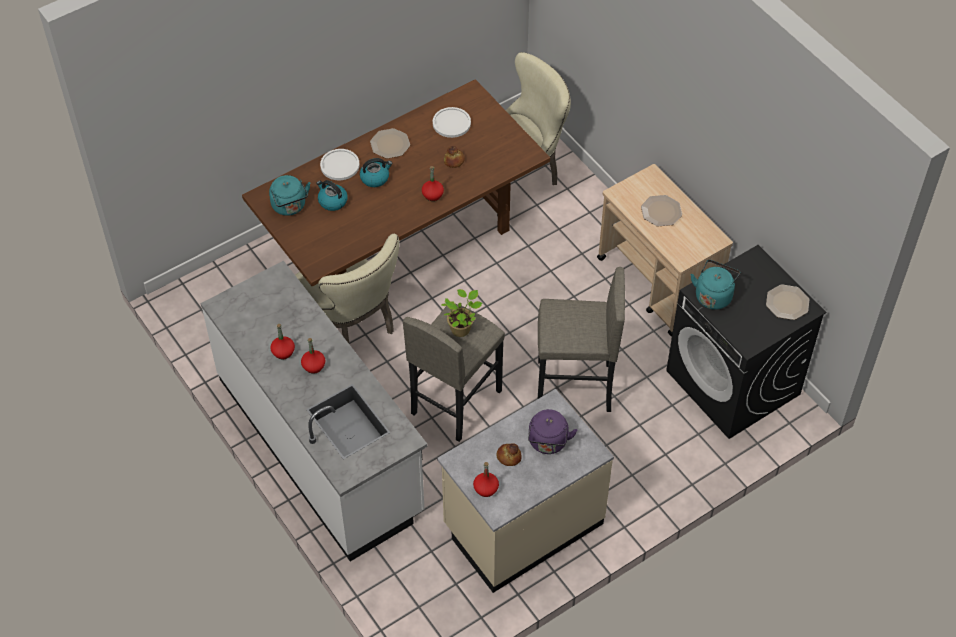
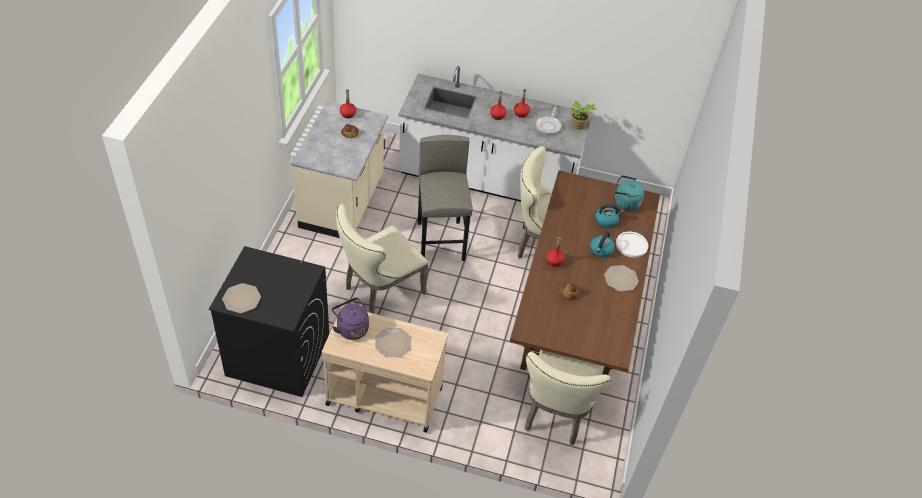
camera: 135 degrees right, 5 degrees down
(271, 317) = (548, 125): none -> frying pan
(451, 123) = (602, 320): white plate -> none
(461, 328) = (447, 192): potted plant -> potted plant (578, 126)
(548, 443) = (334, 150): purple kettle -> purple kettle (351, 328)
(574, 386) = (379, 291): grey stool -> beige chair
(713, 295) = (298, 275): turquoise kettle -> none

